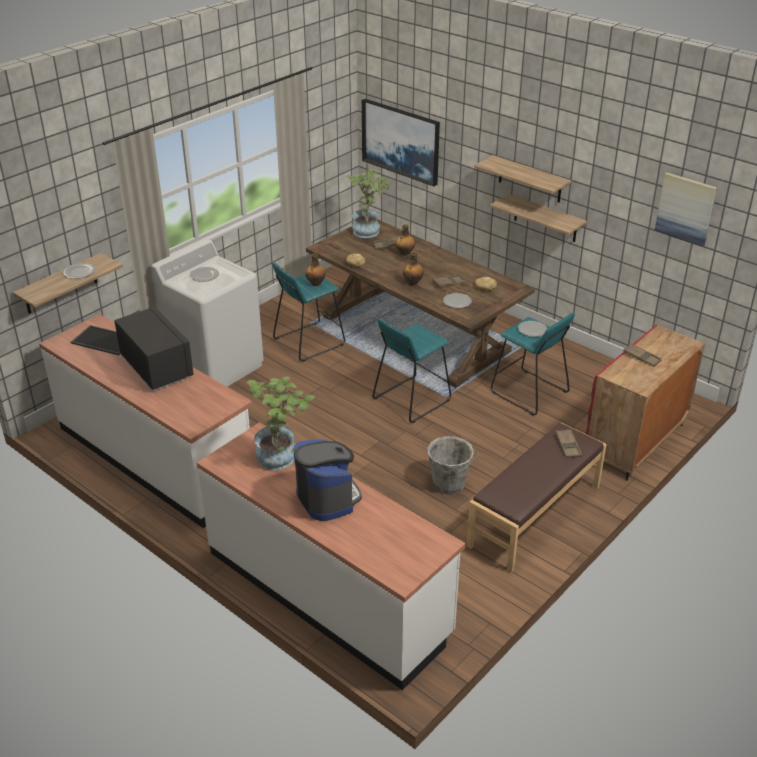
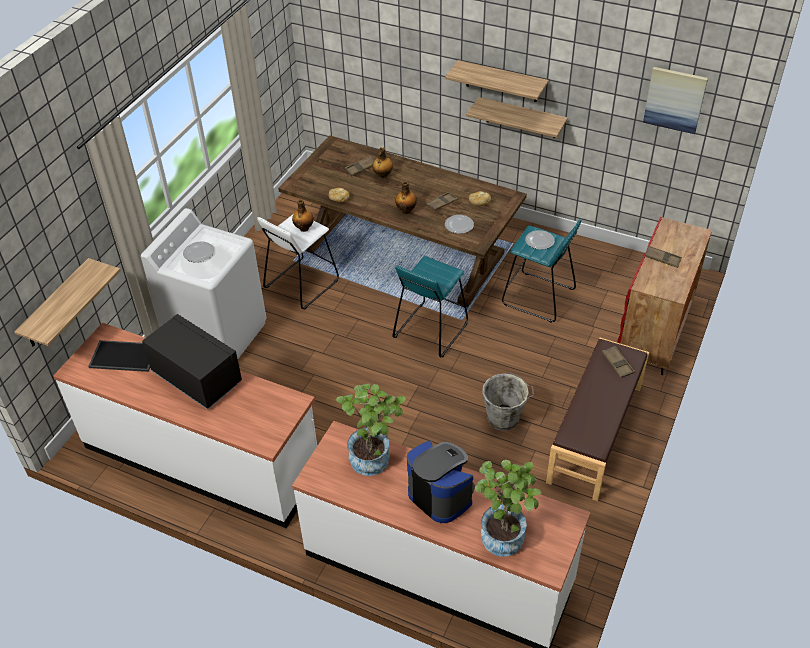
camera: 15 degrees left, 10 degrees up
(79, 272) = (77, 289): plate -> none
(308, 341) = (301, 284): turquoise stool -> white stool
(368, 230) = (334, 153): potted plant -> potted plant (504, 532)
(401, 141) = (348, 51): picture -> none

